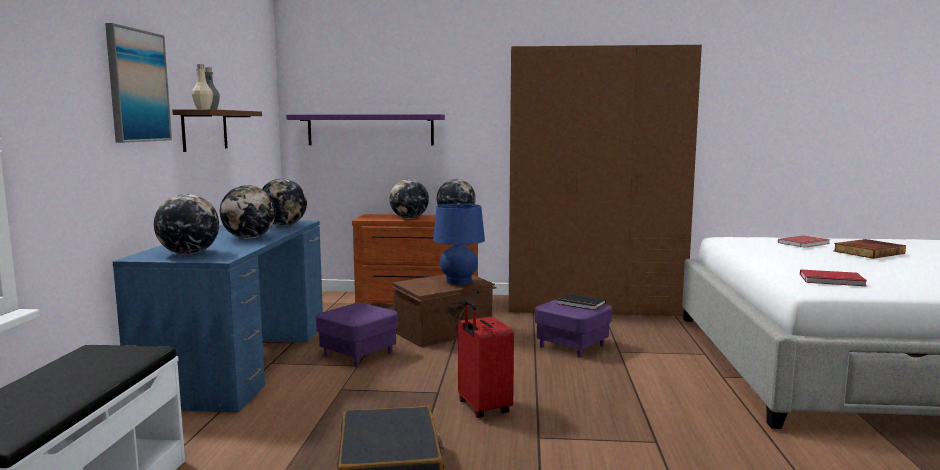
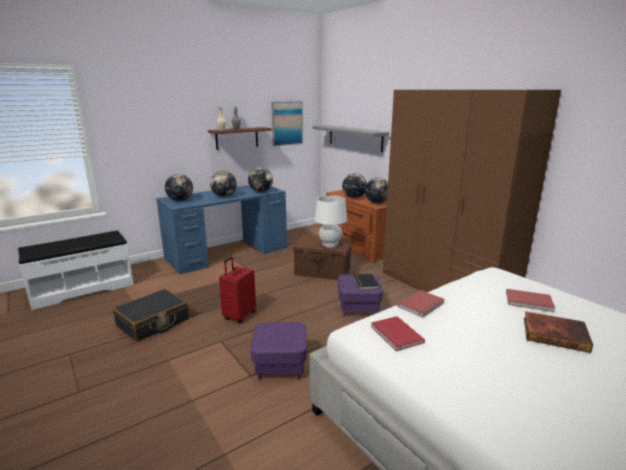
camera: 50 degrees right, 10 degrees up
(137, 86) = (179, 121): picture -> picture (287, 123)
(358, 354) = (265, 267): purple ottoman -> purple ottoman (280, 366)
(370, 130) = (355, 137): purple shelf -> grey shelf
(459, 281) = (330, 244): blue table lamp -> white table lamp
(775, 263) = (422, 305): none -> red book

